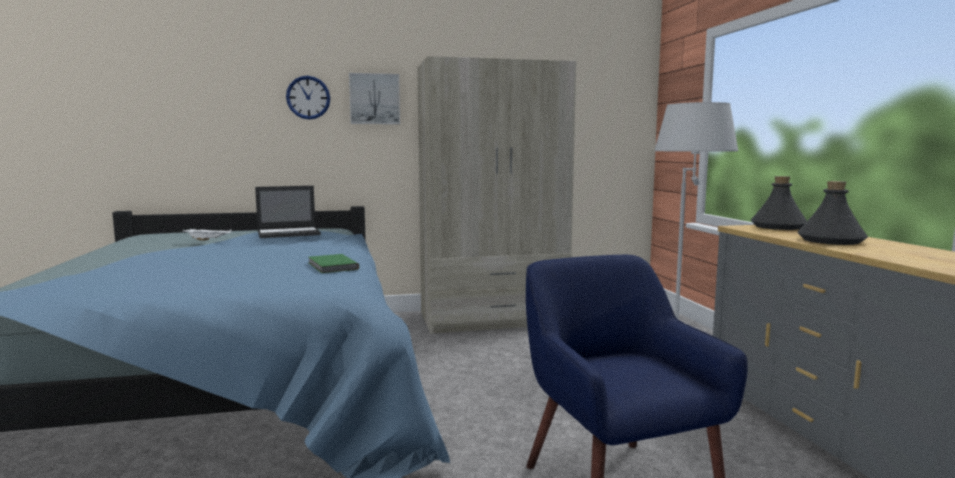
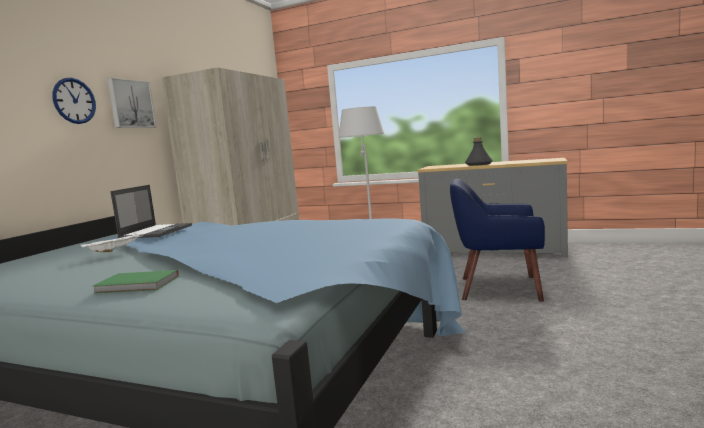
camera: 55 degrees left, 0 degrees up
(331, 266) = (334, 221): green book -> green book (137, 285)
(778, 227) = (435, 166): grey bottle -> none

